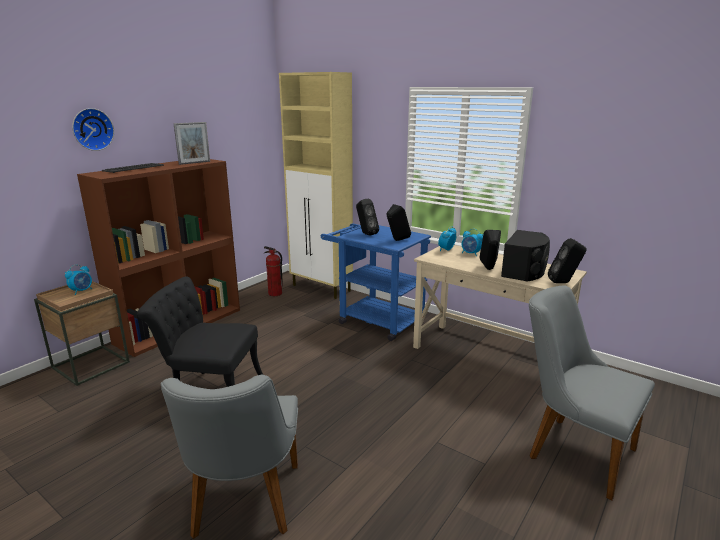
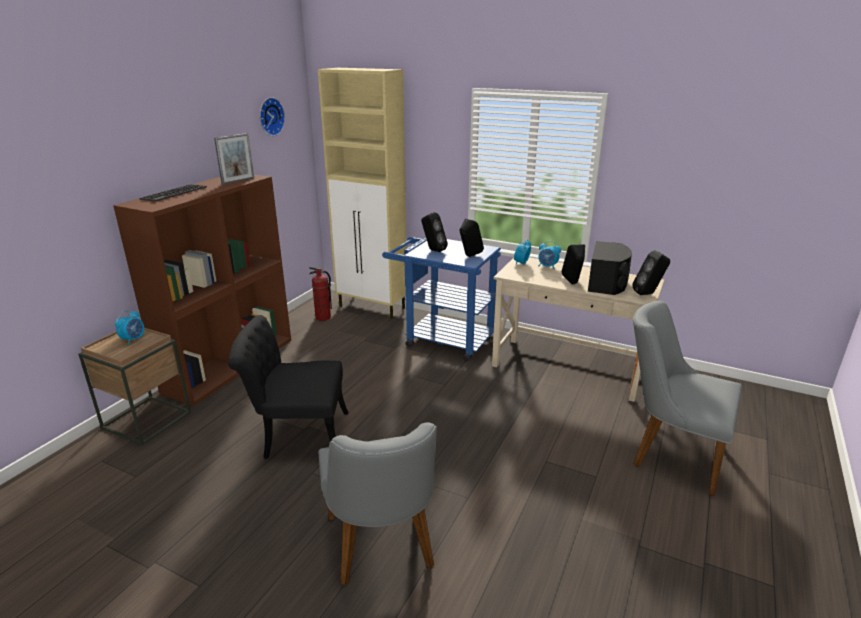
camera: 10 degrees left, 5 degrees up
(92, 129) = (124, 151): wall clock -> wall clock (270, 116)

